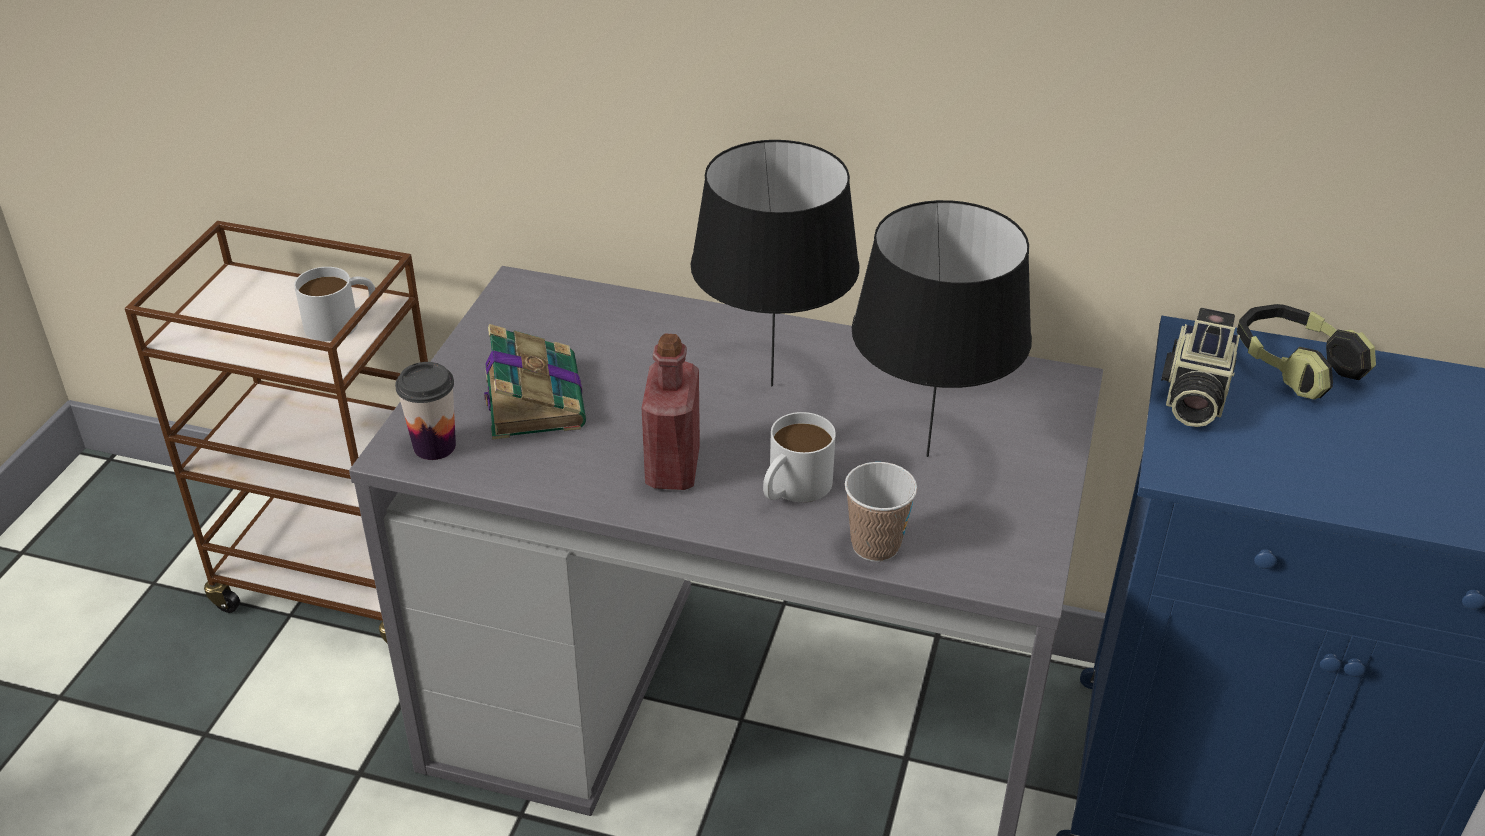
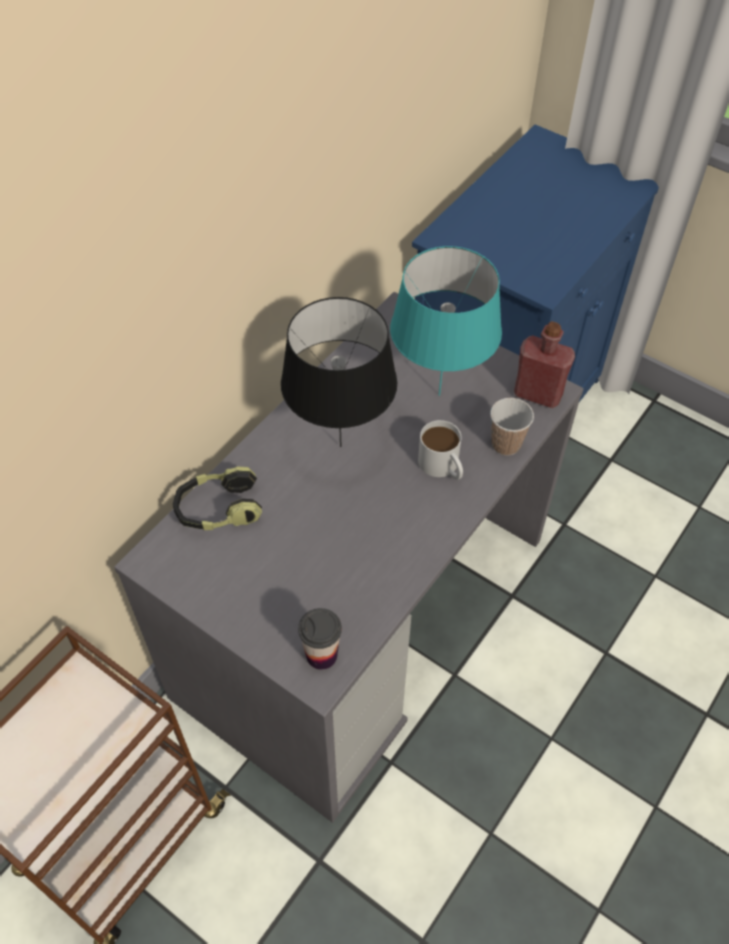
camera: 70 degrees left, 15 degrees up
(342, 322) = (86, 706): white mug -> none
(534, 398) = (294, 582): book -> none
(673, 468) = (400, 521): red bottle -> red bottle (538, 394)
(925, 455) = (438, 395): black table lamp -> turquoise table lamp
(1192, 398) = (490, 260): camera -> none
(1293, 365) = (478, 212): headphones -> headphones (218, 509)

